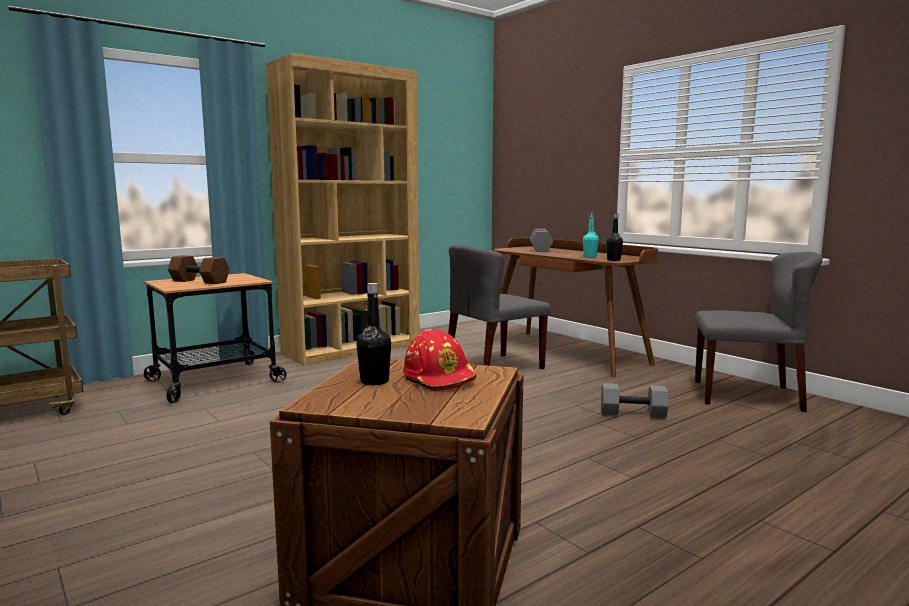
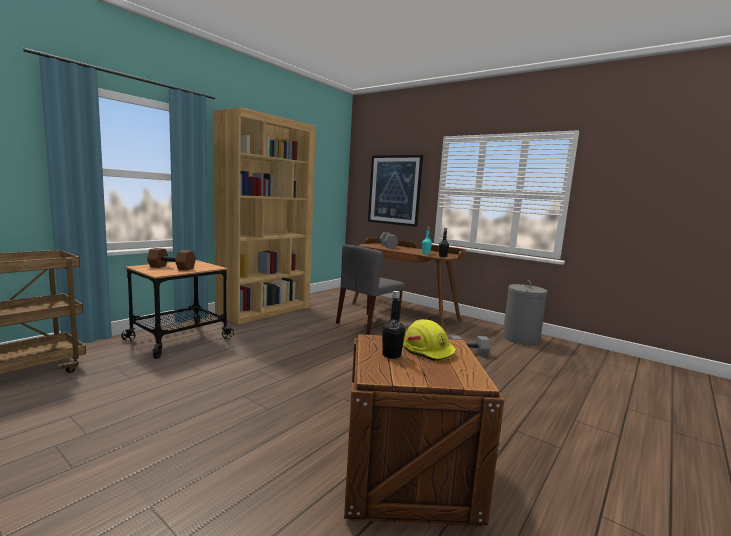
camera: 15 degrees left, 0 degrees up
(440, 378) = (429, 351): red hard hat -> yellow hard hat
(556, 161) = (394, 190): none -> picture
(747, 395) = (521, 338): grey chair -> grey laundry basket

